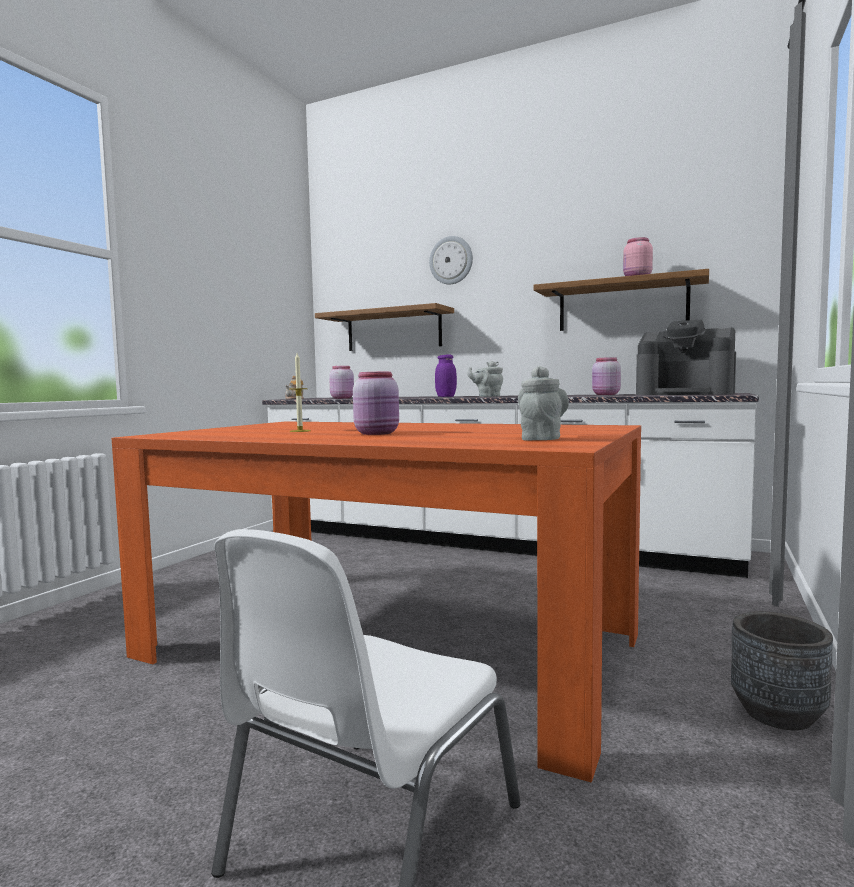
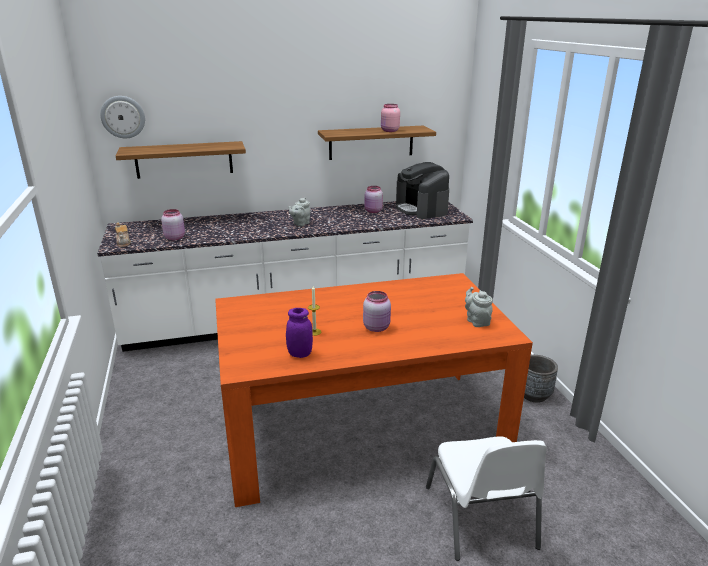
camera: 40 degrees left, 20 degrees up
(446, 396) = (261, 223): purple jar -> purple jar (300, 354)
(451, 260) = (236, 100): wall clock -> wall clock (123, 117)
(685, 394) = (421, 209): coffee machine -> coffee machine turned 75 degrees clockwise

